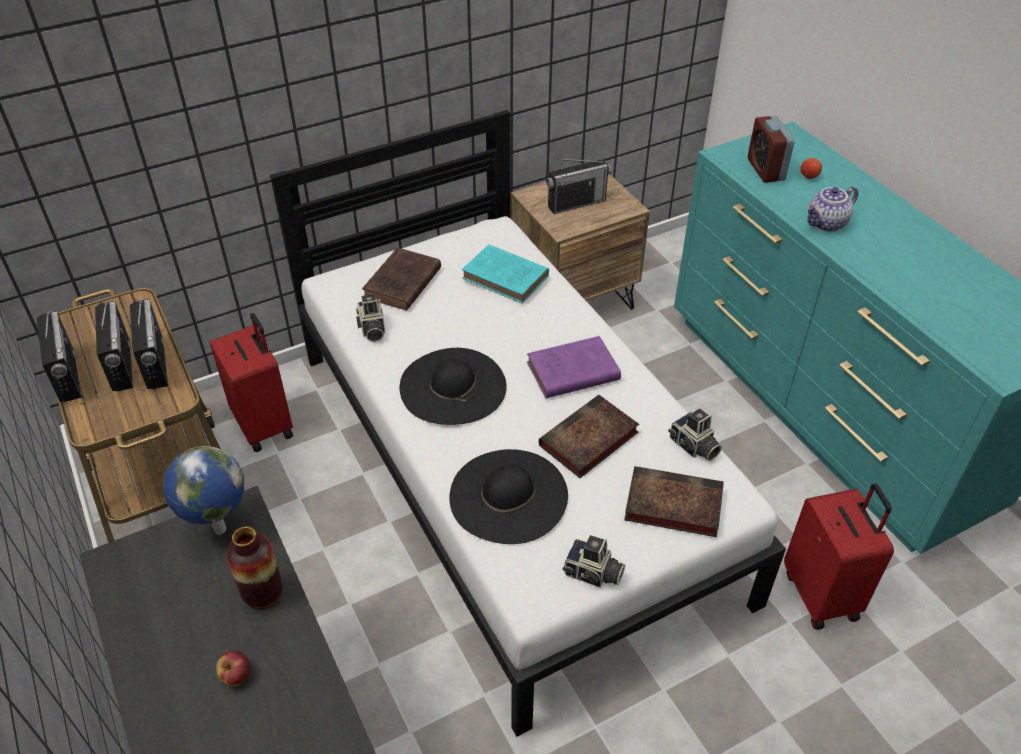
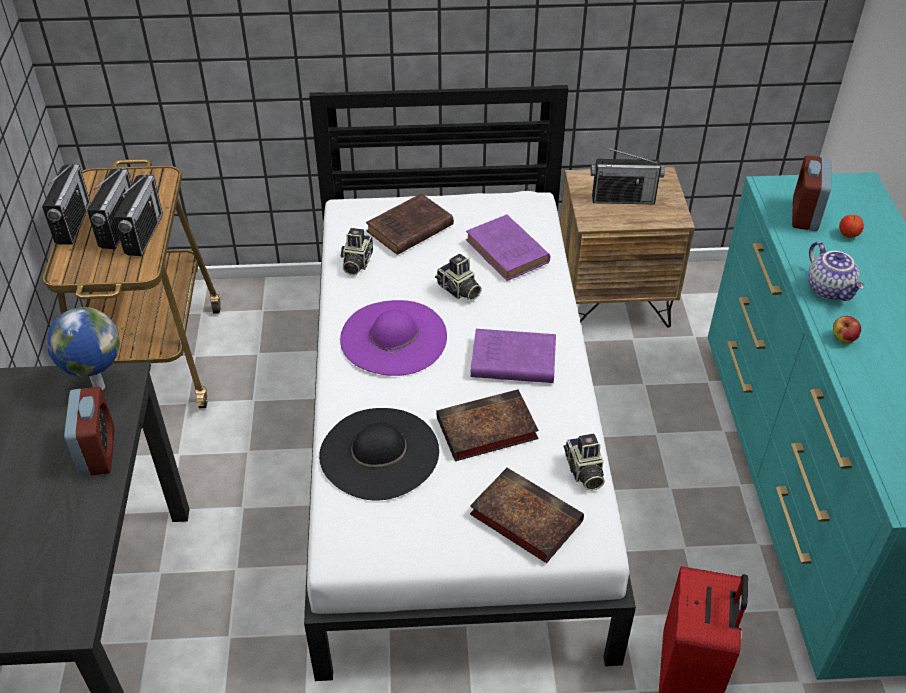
camera: 25 degrees right, 0 degrees up
(237, 676) = (38, 508): apple -> apple (843, 339)
(263, 594) = (98, 452): vase -> alarm clock
(265, 425) = (261, 325): red suitcase -> none
(452, 386) = (393, 337): black hat -> purple hat
(507, 278) = (508, 253): turquoise book -> purple book
(593, 574) = (409, 551): camera -> camera (458, 290)
(826, 224) = (830, 289): teapot -> teapot turned 105 degrees counterclockwise

